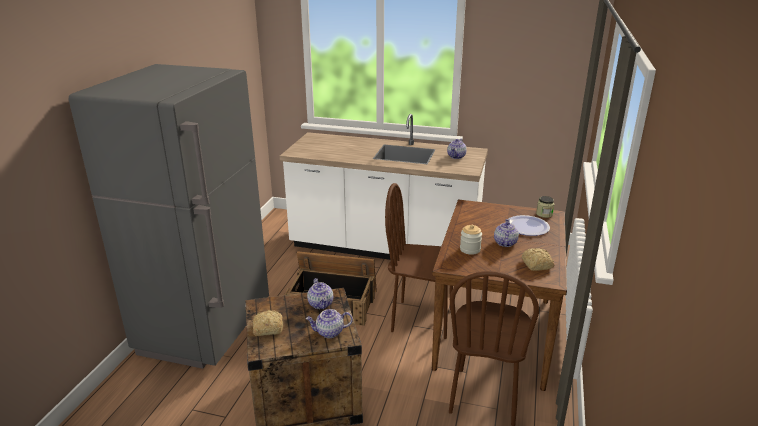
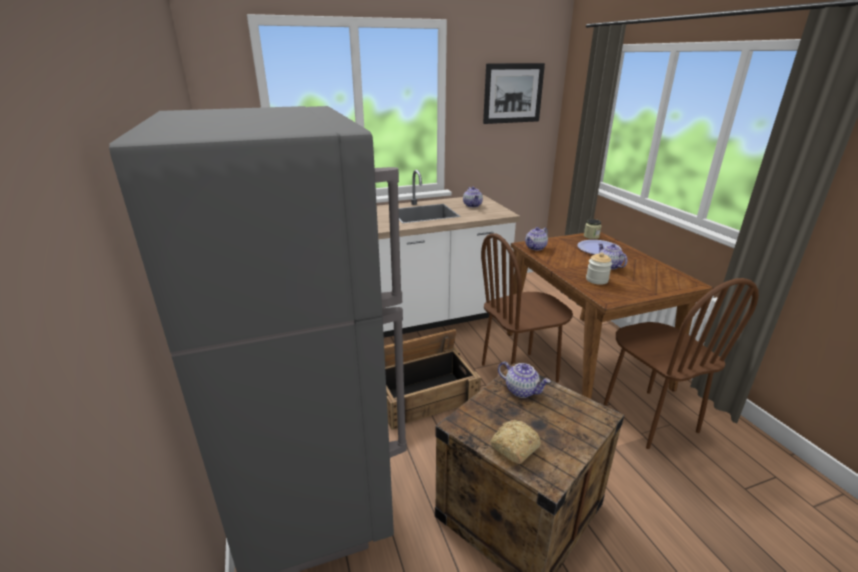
camera: 35 degrees left, 0 degrees up
(329, 332) = (578, 417): teapot -> teapot (535, 247)
(536, 265) = (661, 275): bread -> none
(538, 51) = (513, 93): none -> picture

